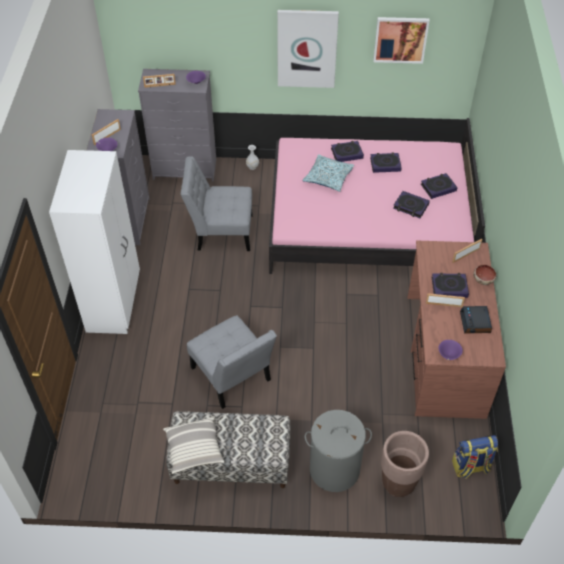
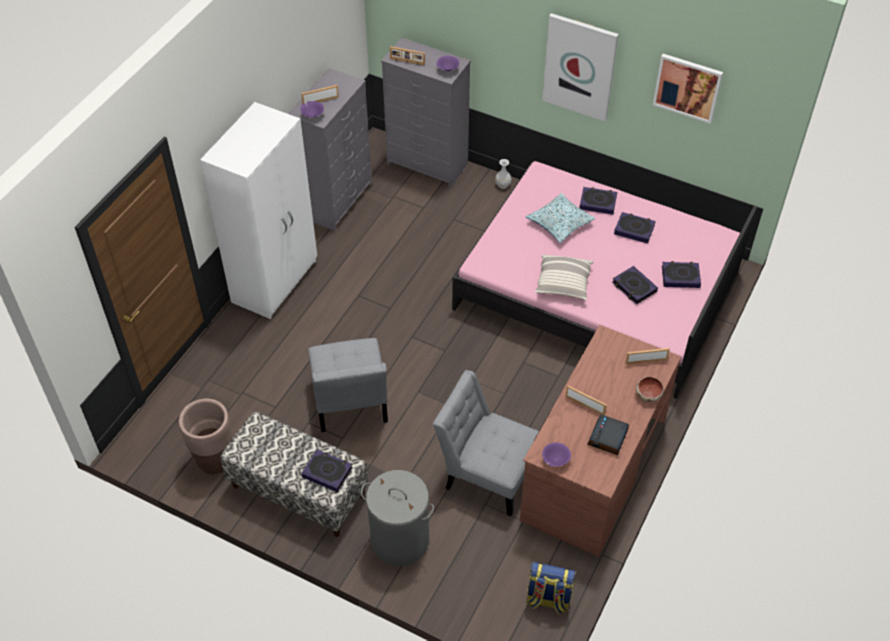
camera: 25 degrees right, 0 degrees up
(194, 449) = (252, 456): pillow -> pillow (563, 283)
(221, 232) = (426, 245): grey chair -> grey chair (487, 473)
(398, 483) = (458, 582): brown planter -> brown planter (215, 460)
(449, 287) = (603, 389): book -> book (327, 472)

